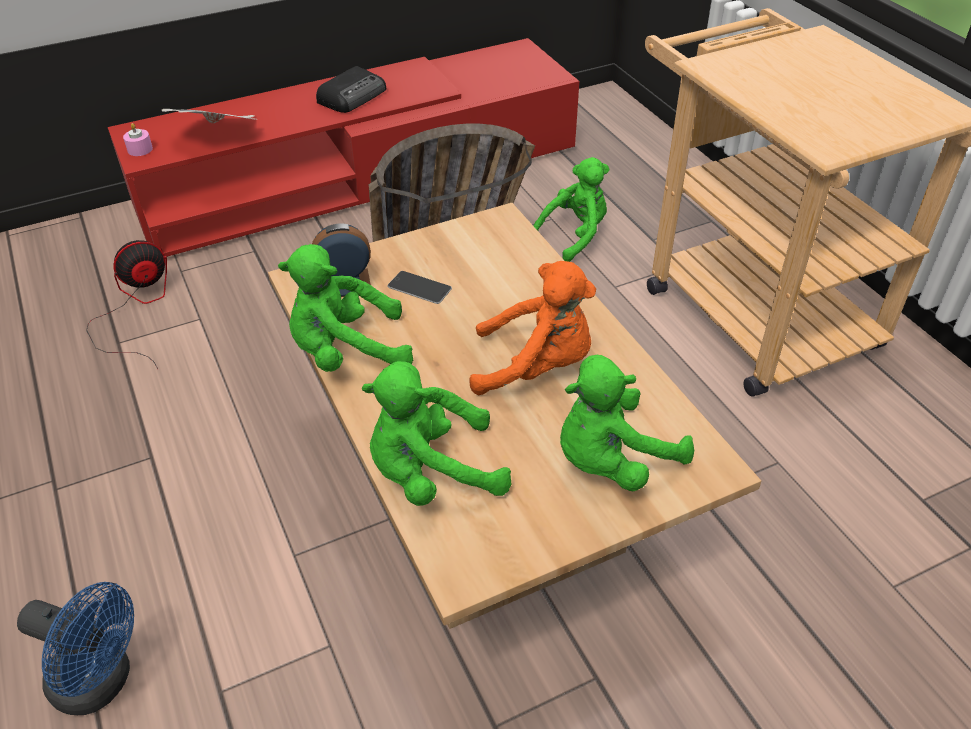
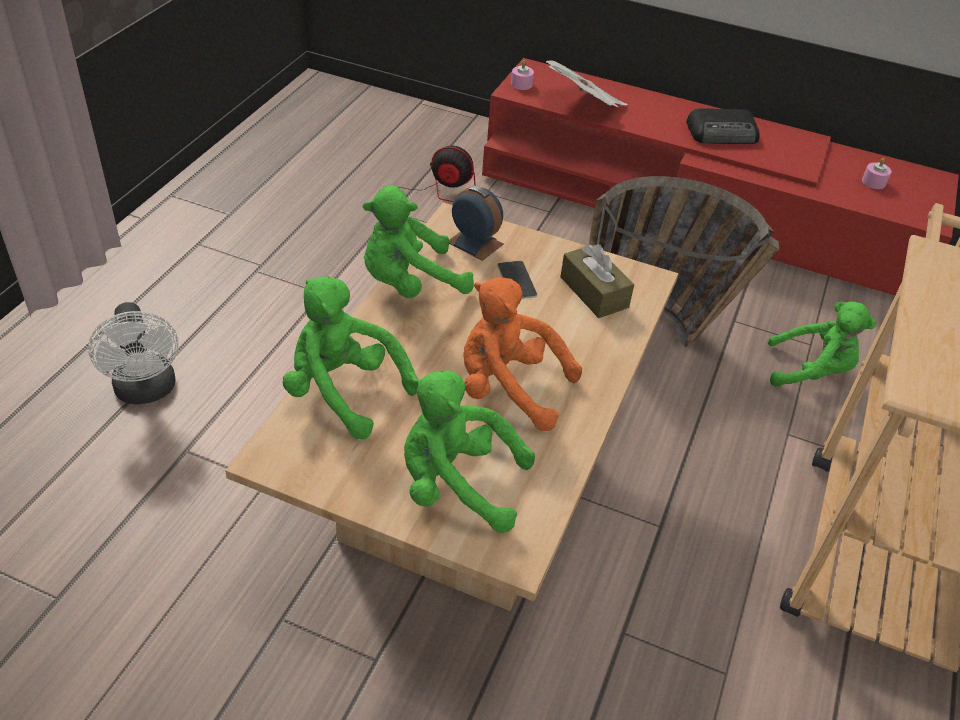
camera: 45 degrees right, 0 degrees up
(102, 682) = (146, 391): blue fan -> white fan
(346, 352) = (410, 284): green plush toy -> green plush toy turned 60 degrees counterclockwise
(483, 255) = (594, 292): none -> brown tissue box
(490, 72) = (873, 182): none -> pink candle
(536, 367) = (508, 388): orange plush toy -> orange plush toy turned 150 degrees clockwise

